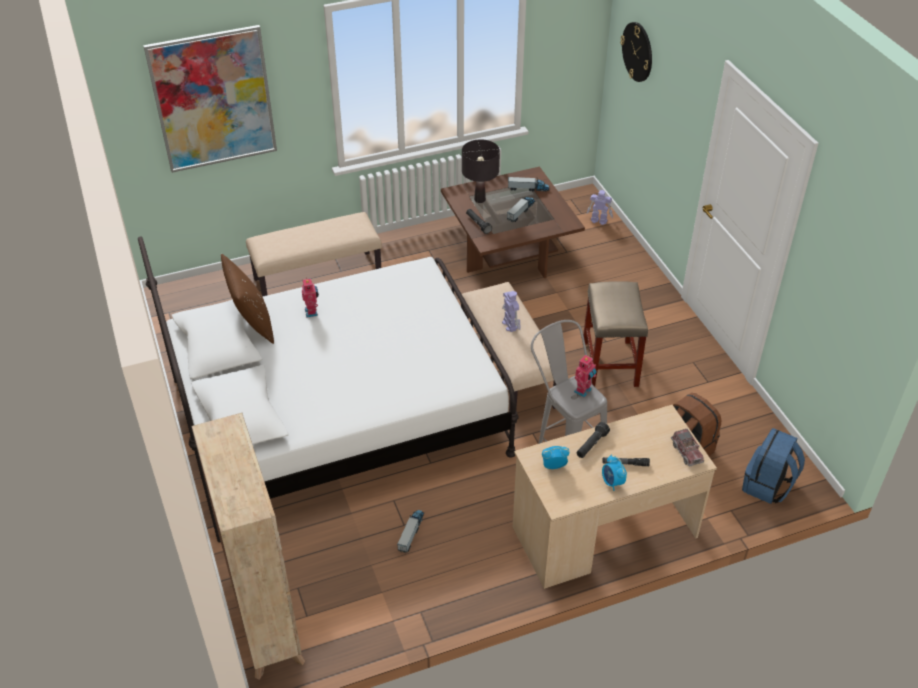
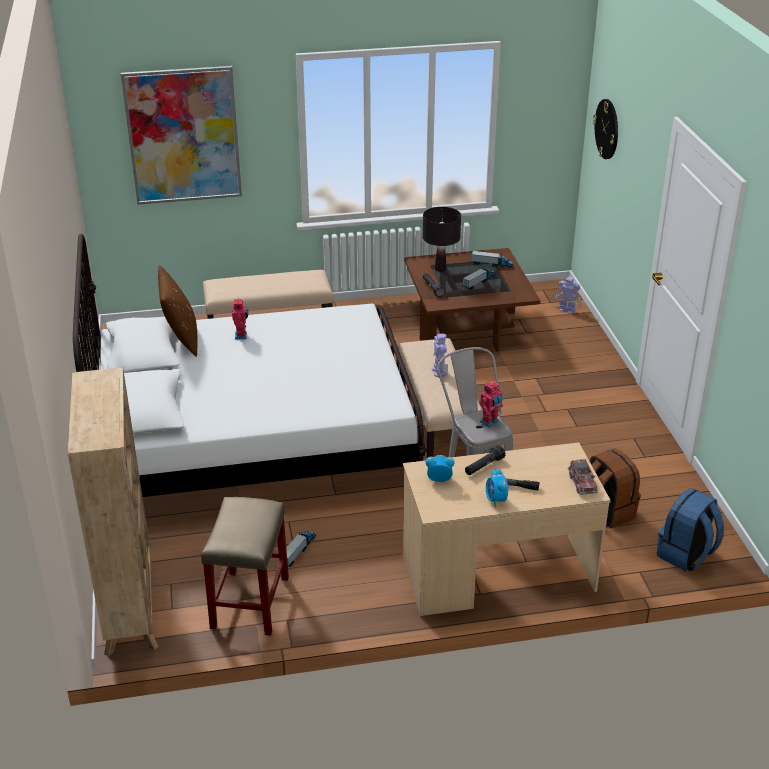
camera: 10 degrees right, 10 degrees down
(610, 364) = (545, 431): beige stool -> beige stool (250, 604)

